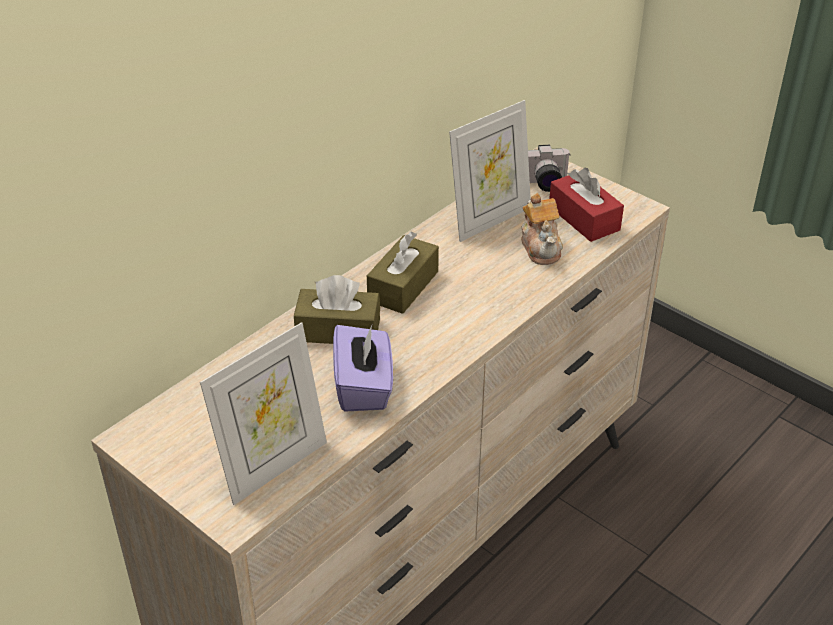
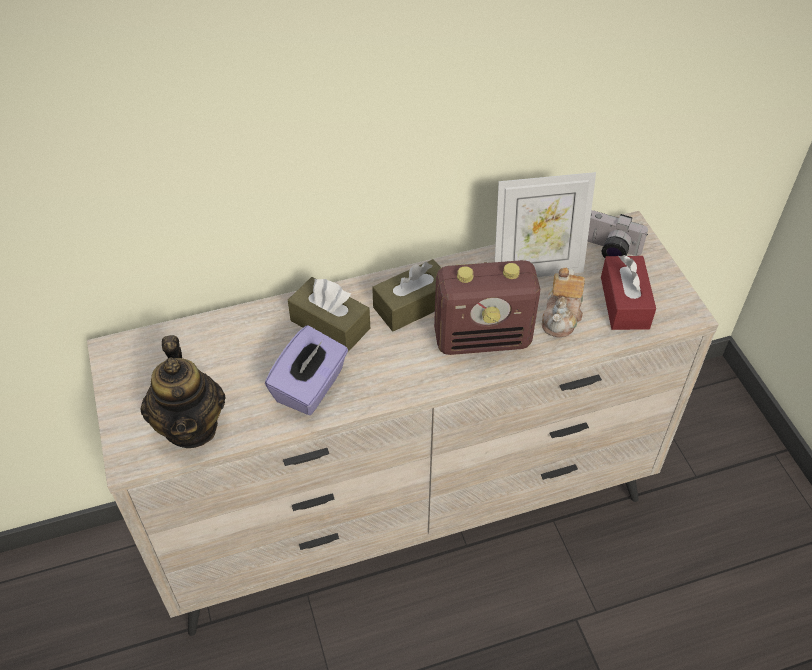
camera: 30 degrees right, 10 degrees up
(273, 466) = (191, 426): picture frame -> teapot
(489, 288) = (483, 338): none -> radio

